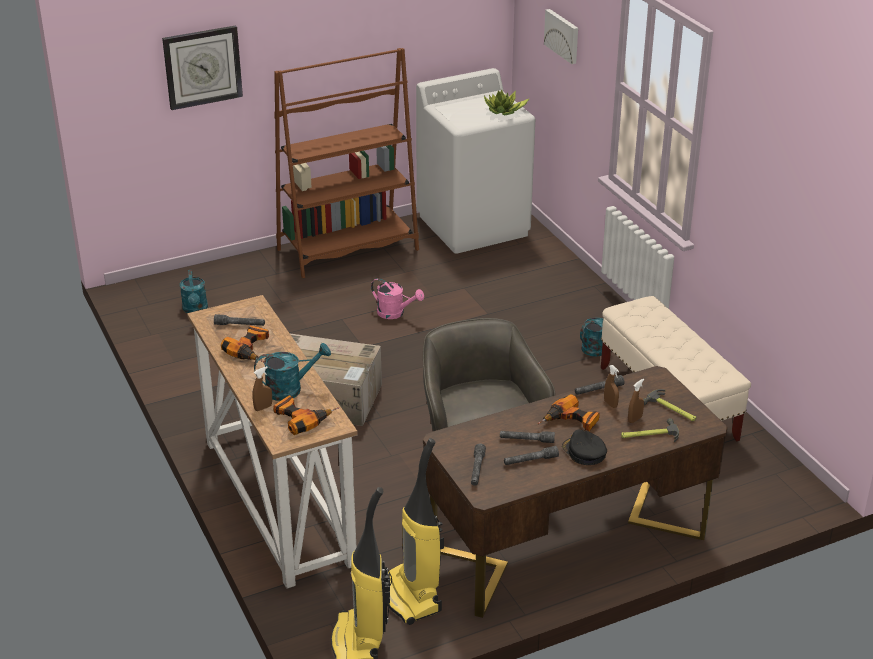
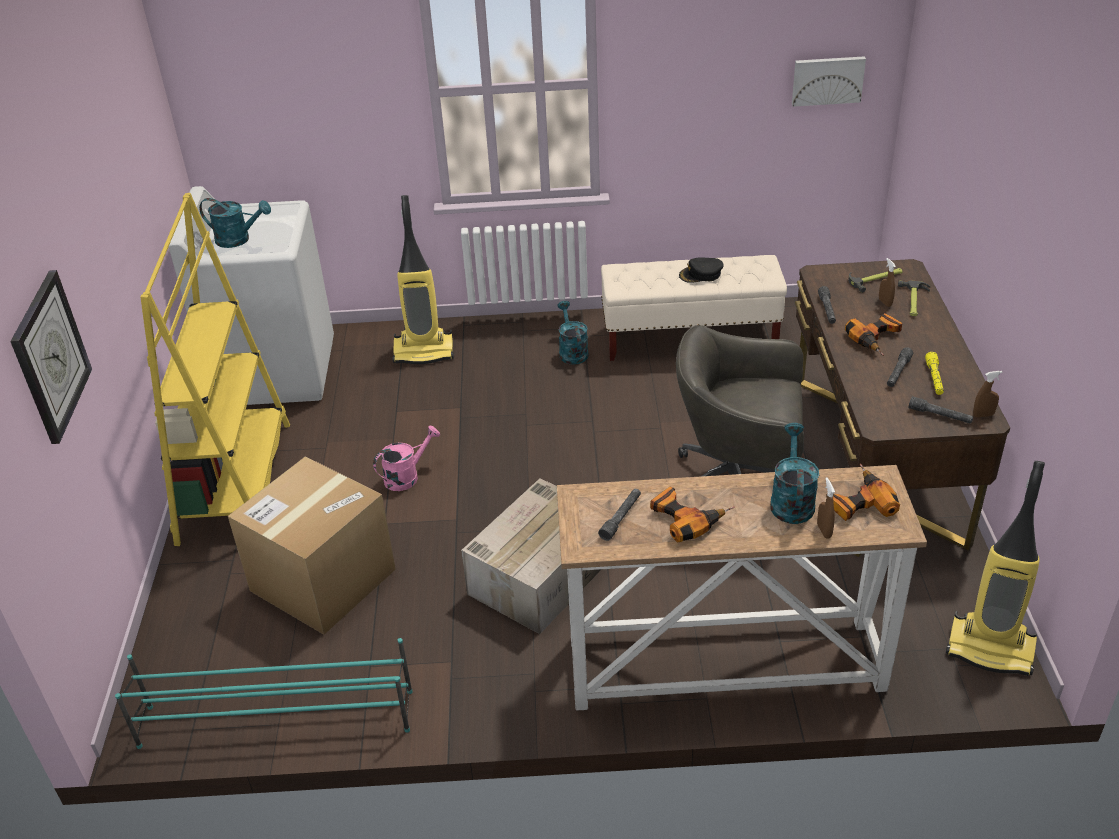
camera: 65 degrees left, 5 degrees up
(155, 332) = (275, 718): none -> turquoise shoe rack
(195, 310) = (254, 661): turquoise watering can -> turquoise watering can (239, 239)
(275, 312) = (323, 580): none -> cardboard box
(348, 250) = (236, 482): brown bookcase -> yellow bookcase
(411, 597) = (928, 590): vacuum cleaner -> vacuum cleaner (424, 351)
(504, 111) = (275, 214): potted plant -> none
(530, 460) = (934, 378): grey flashlight -> yellow flashlight
(563, 35) = (299, 89): picture -> picture (827, 80)
(584, 452) = (929, 344): black cap -> black cap (701, 274)
(610, 404) = (854, 309): brown spray bottle -> brown spray bottle (983, 415)

